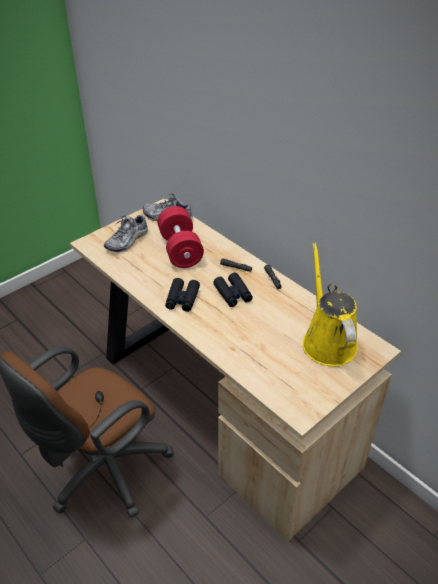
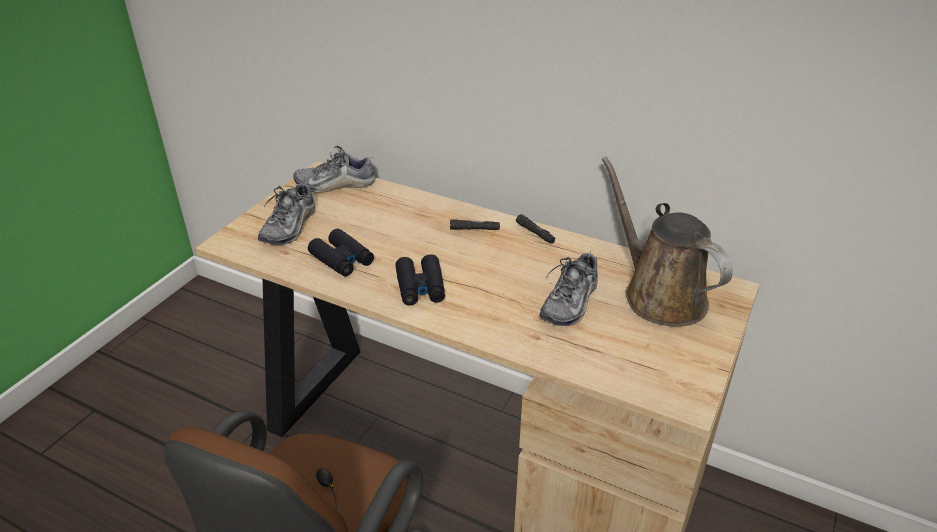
camera: 20 degrees left, 5 degrees down
(180, 250) = (379, 223): red dumbbell -> none
(233, 294) = (491, 264): black binoculars -> black binoculars (342, 259)
(267, 332) = (570, 302): none -> shoe
(327, 341) = (659, 294): yellow watering can -> brown watering can

